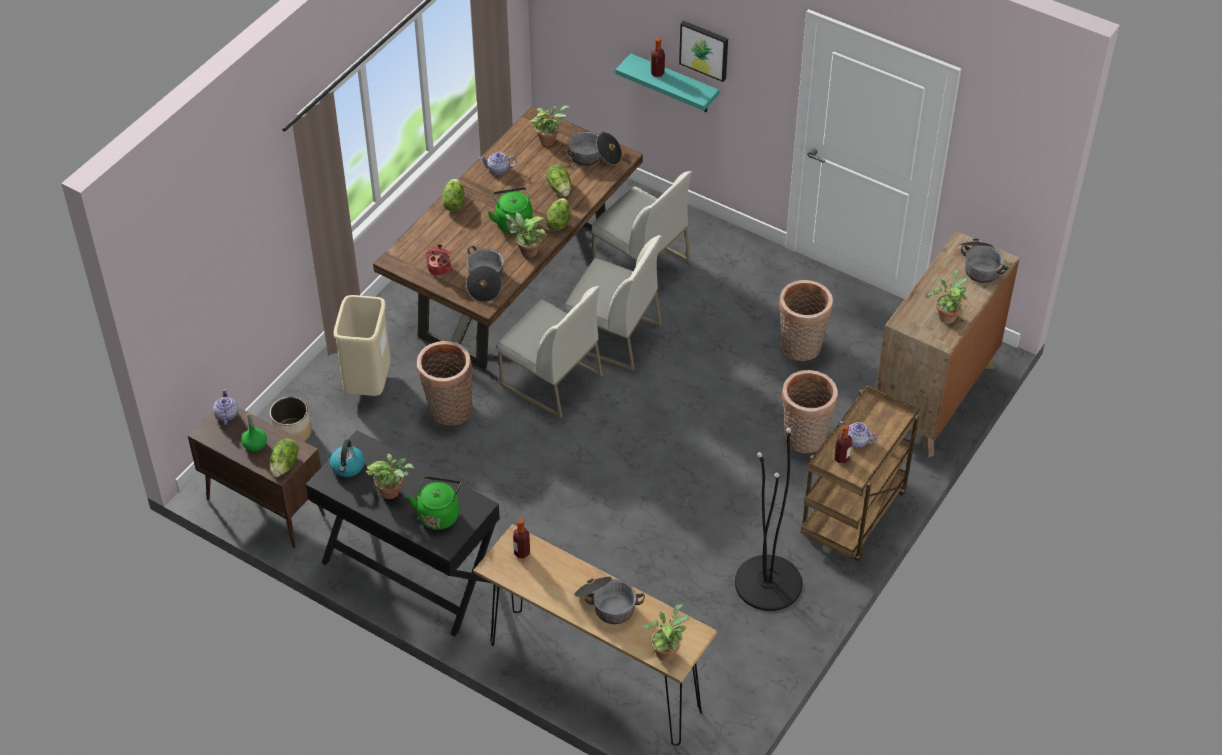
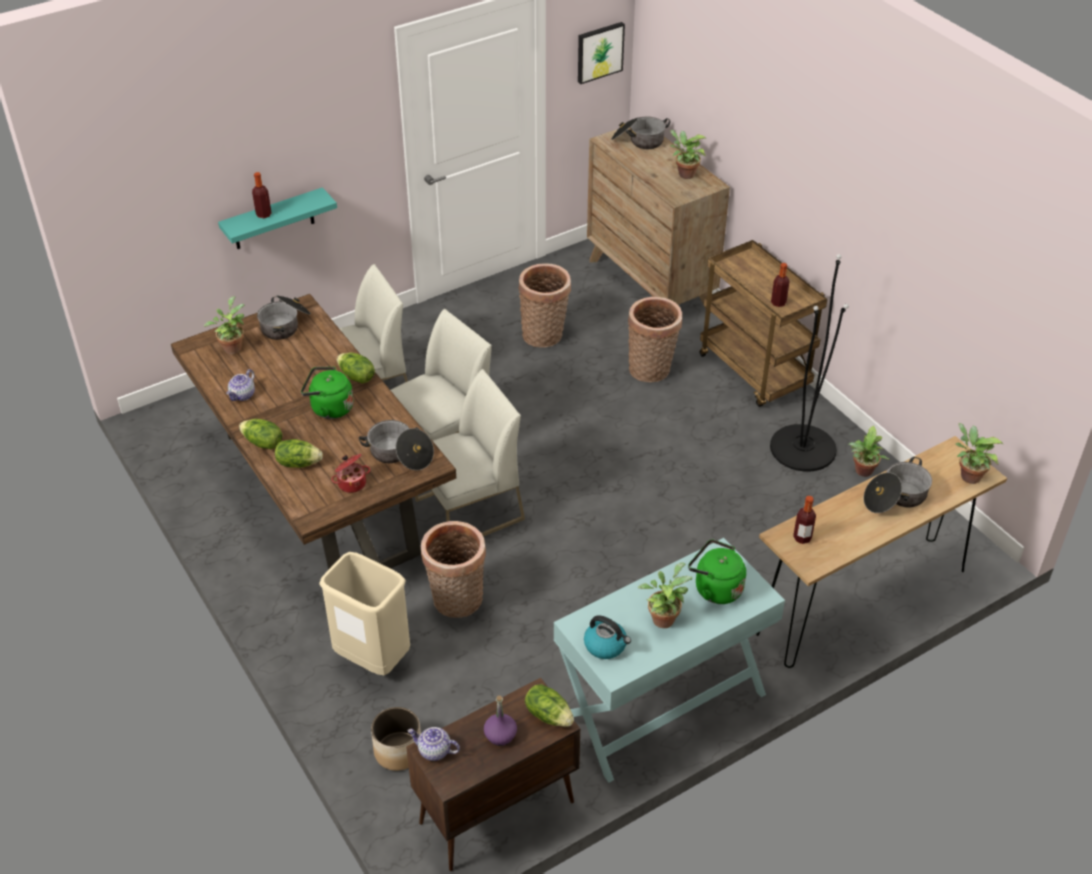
camera: 65 degrees left, 5 degrees down
(255, 445) = (500, 735): green bottle -> purple bottle
(410, 572) = (661, 705): black console table -> turquoise console table
(526, 252) = (380, 412): potted plant -> potted plant (863, 472)
(560, 188) = (309, 361): lettuce -> lettuce (298, 463)
(704, 50) = (298, 154): picture -> picture (599, 52)
(856, 441) = (762, 288): teapot -> none

